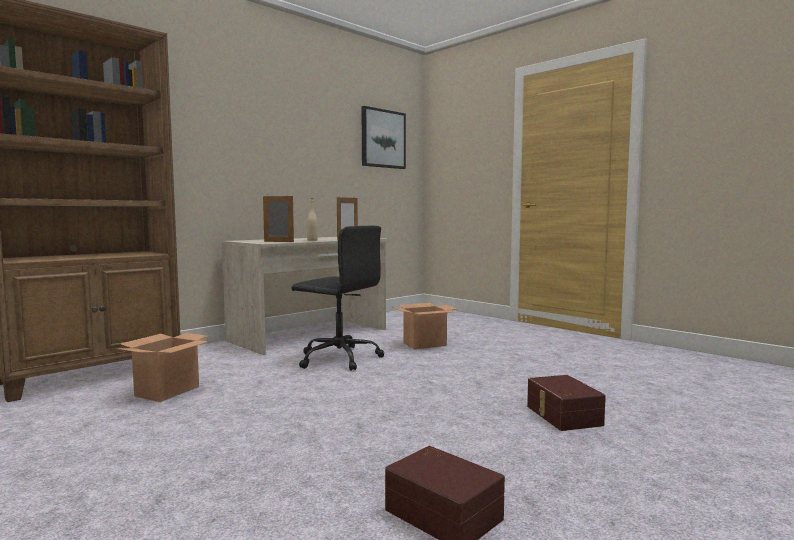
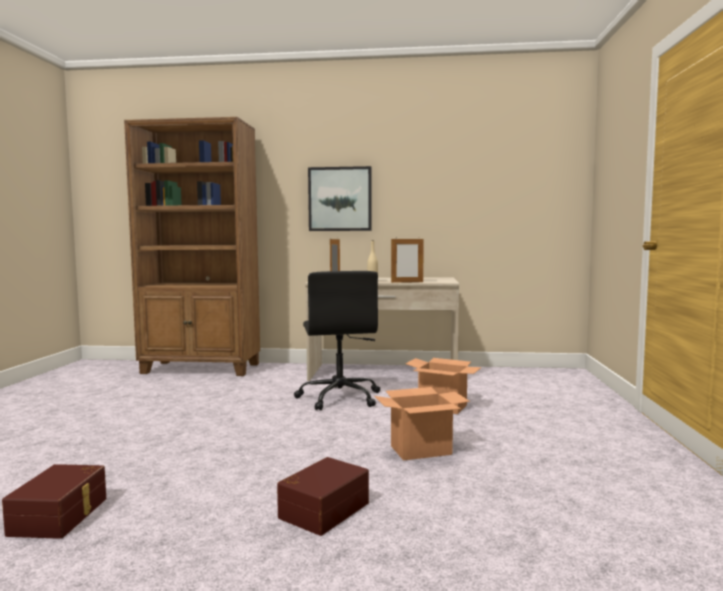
camera: 50 degrees right, 0 degrees up
(167, 391) = (197, 389): cardboard box -> cardboard box (421, 450)
(383, 139) = (519, 166): picture -> picture (340, 199)

